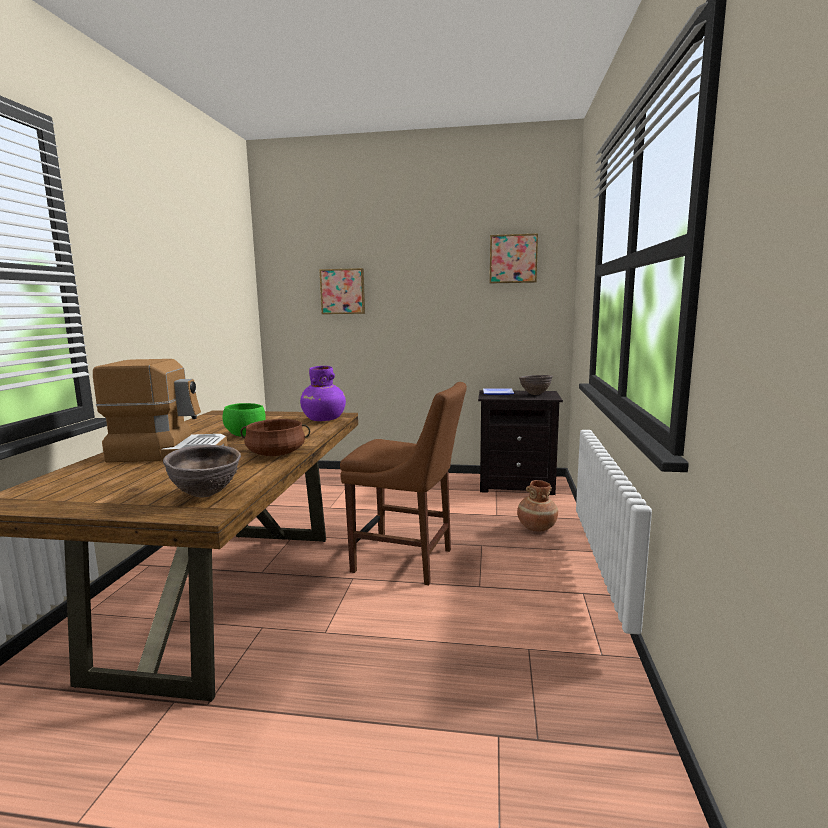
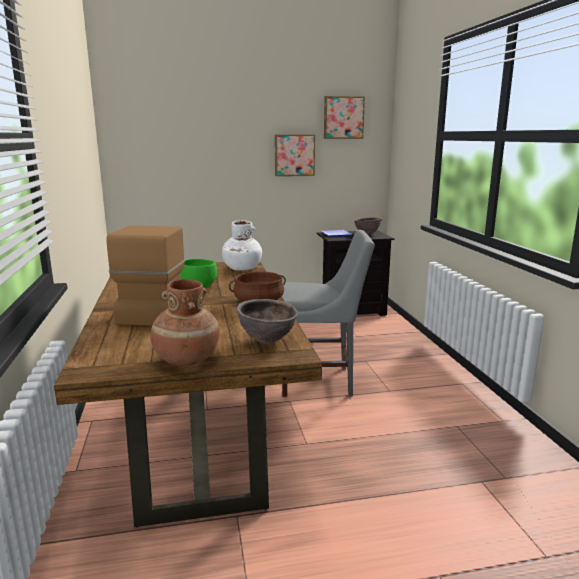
camera: 20 degrees left, 5 degrees up
(169, 452) = (158, 310): coffee machine -> coffee machine turned 60 degrees counterclockwise
(324, 419) = (242, 268): purple vase -> white vase
(343, 291) = (189, 143): picture -> picture (294, 155)
(407, 561) = (320, 381): brown chair -> grey chair
(536, 527) = (393, 342): brown vase -> brown vase (186, 359)

